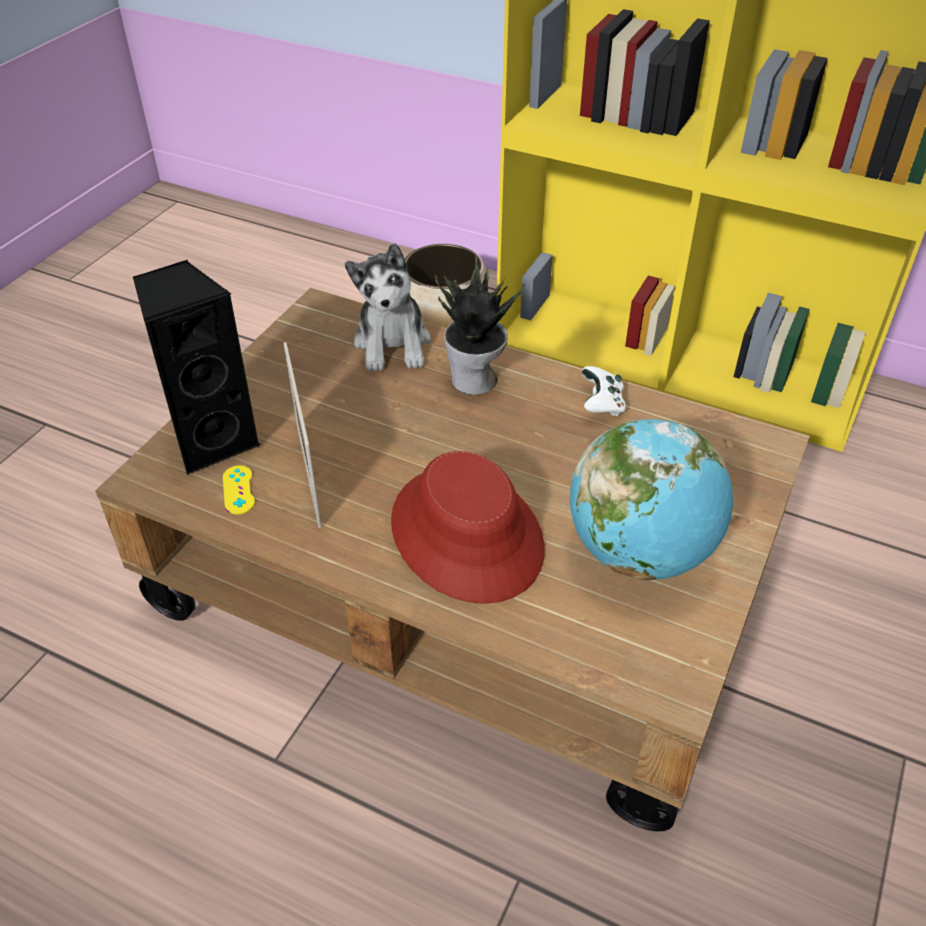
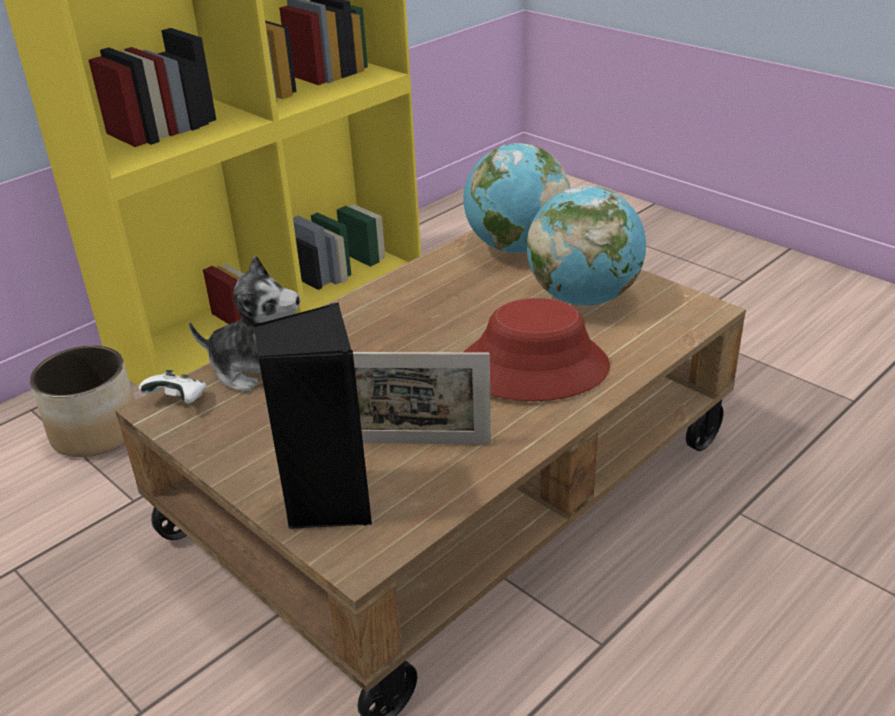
camera: 70 degrees left, 10 degrees down
(238, 490) = (413, 490): yellow game controller -> none
(475, 381) = (348, 334): potted plant -> none
(602, 404) = (419, 282): white game controller -> white game controller (179, 400)
(730, 466) = (516, 248): none -> globe

